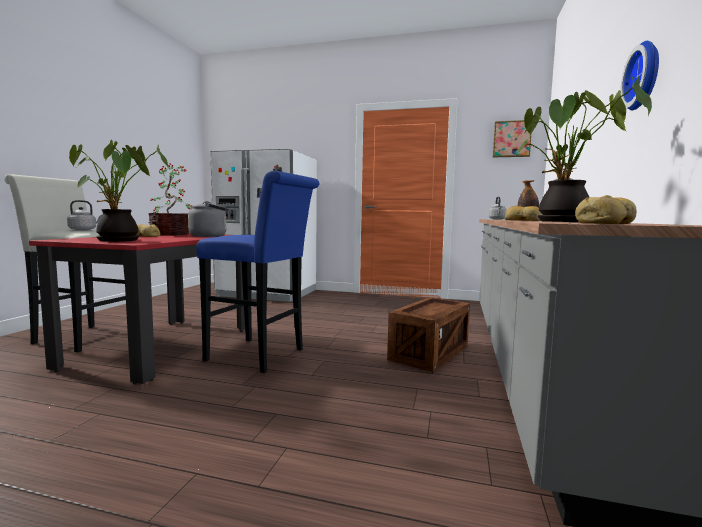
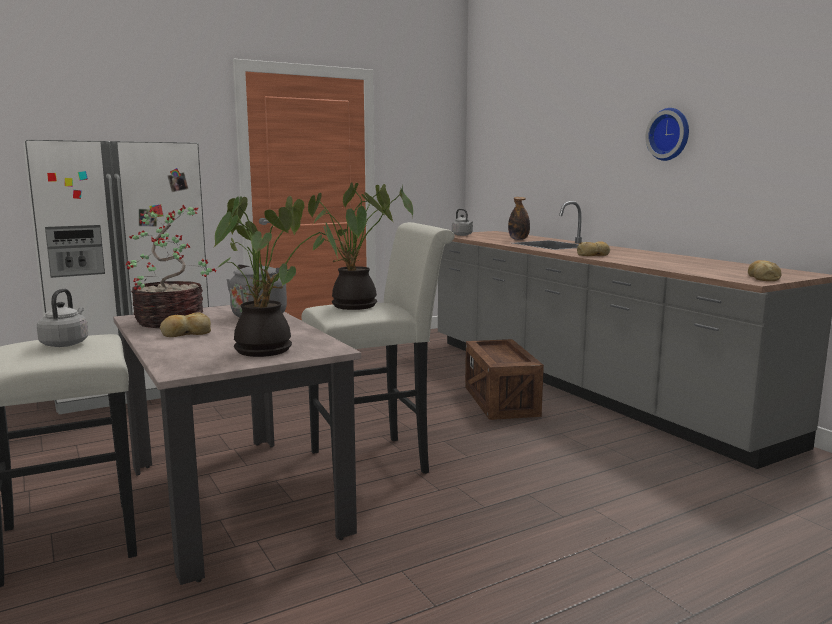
camera: 45 degrees left, 5 degrees up
(163, 346) = (234, 499): red dining table -> beige dining table
(261, 356) = (378, 460): blue stool -> white stool
(511, 139) = (433, 129): picture -> none
(564, 221) = (668, 263): potted plant -> potted plant (356, 306)

